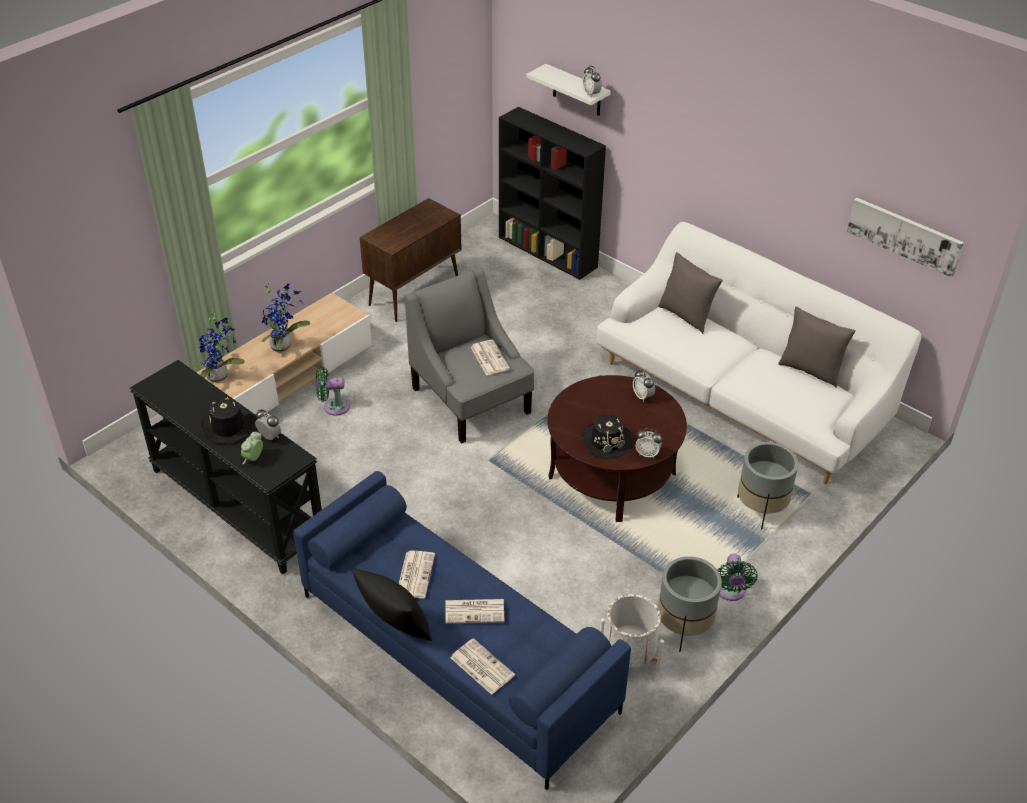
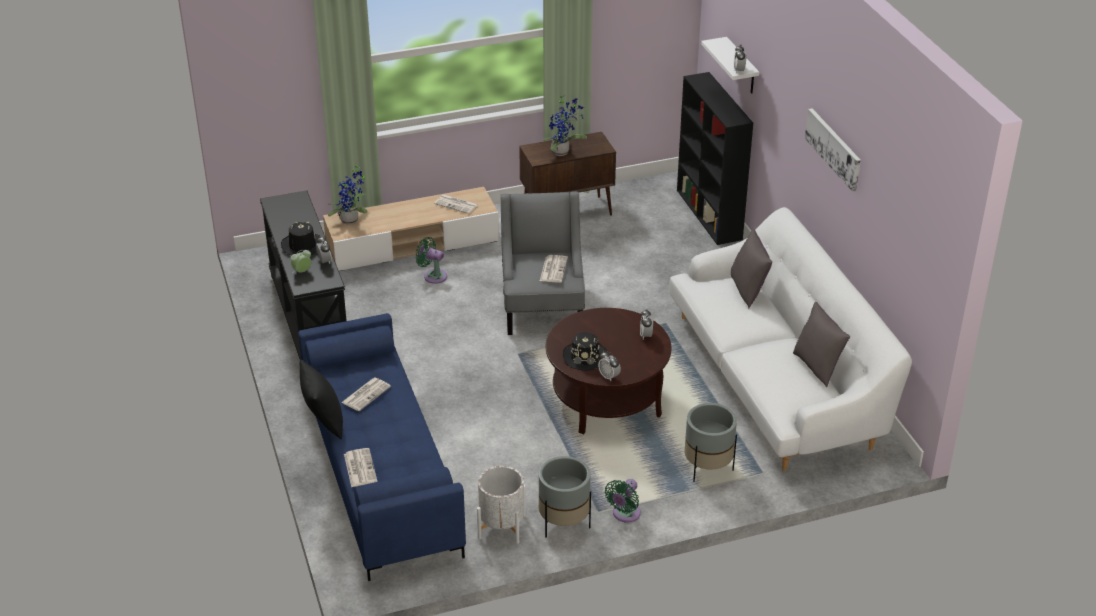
camera: 30 degrees right, 5 degrees down
(283, 345) = (414, 214): potted plant -> potted plant (562, 152)
(475, 611) = (387, 433): newspaper -> newspaper (457, 204)
(904, 235) = (910, 259): picture -> picture (834, 148)

